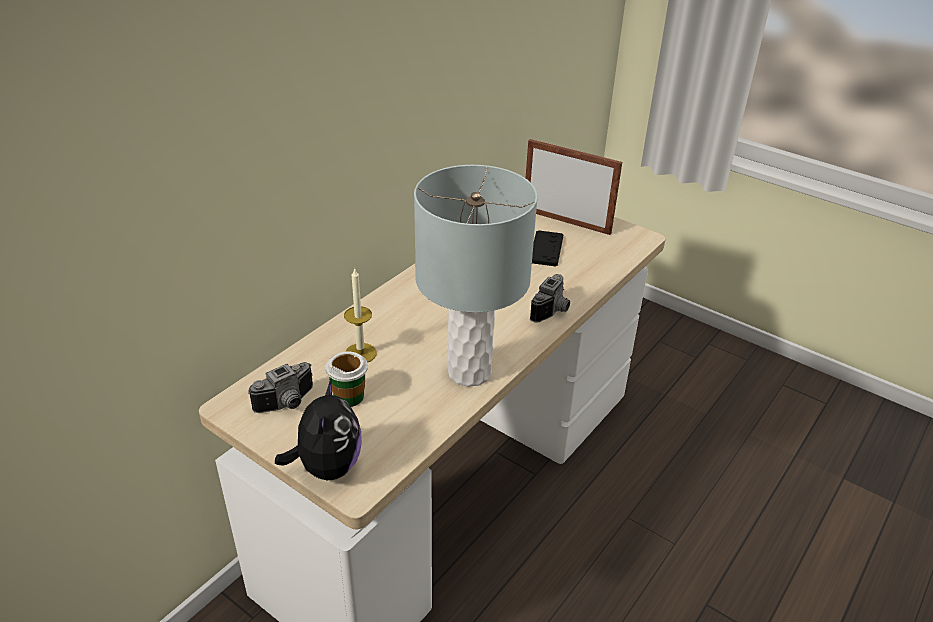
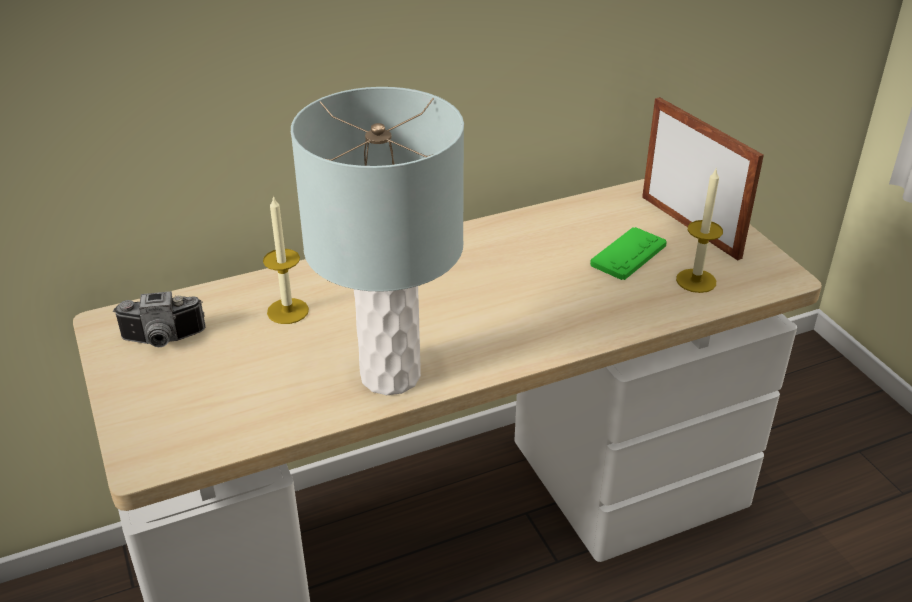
camera: 30 degrees right, 0 degrees up
(327, 467) = (138, 425): plush toy -> none
(349, 396) = (231, 355): cup -> none
(546, 249) = (628, 255): black game controller -> green game controller
(553, 311) = (566, 335): camera -> none
(597, 254) = (696, 281): none -> candle

